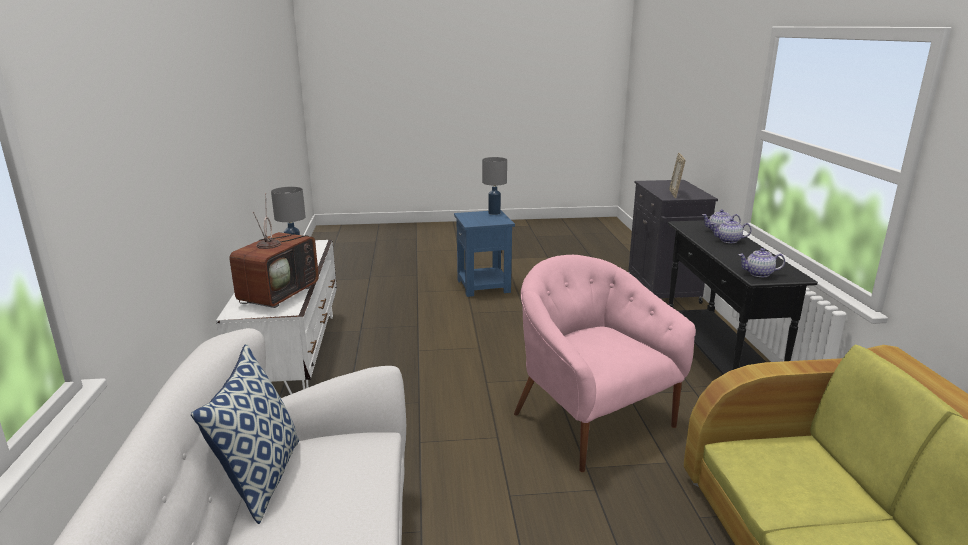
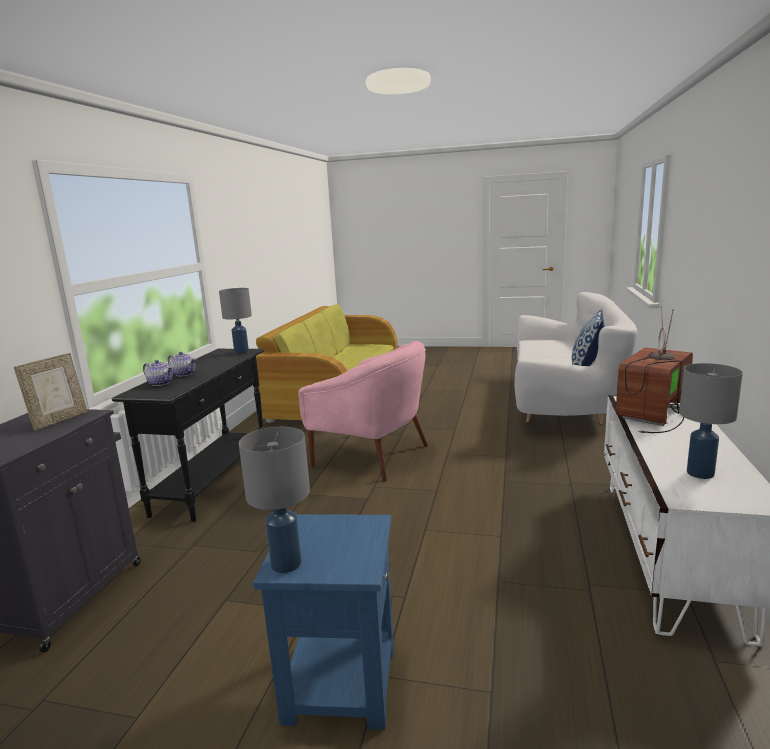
camera: 160 degrees left, 5 degrees down
(591, 420) = (372, 455): pink armchair -> pink armchair turned 45 degrees counterclockwise
(758, 274) = (241, 352): teapot -> grey table lamp

